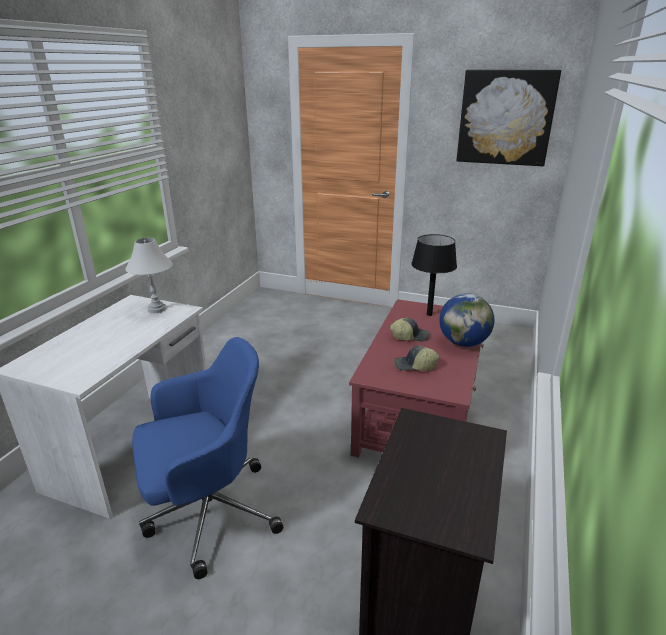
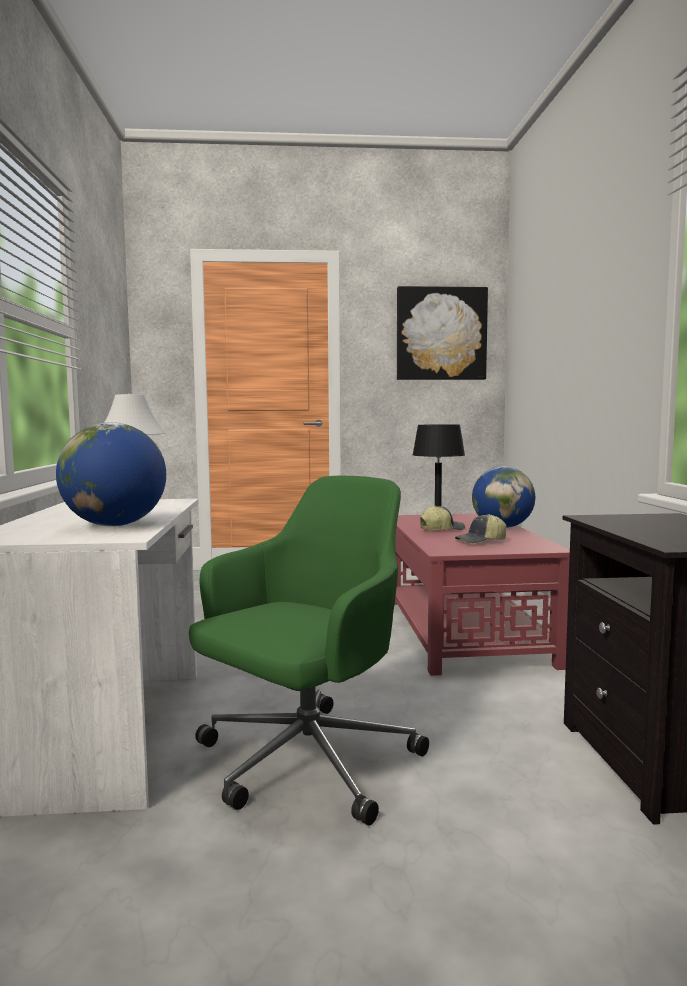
camera: 25 degrees left, 20 degrees down
(97, 357) = (115, 525): none -> globe
(208, 513) = (305, 763): blue office chair -> green office chair

